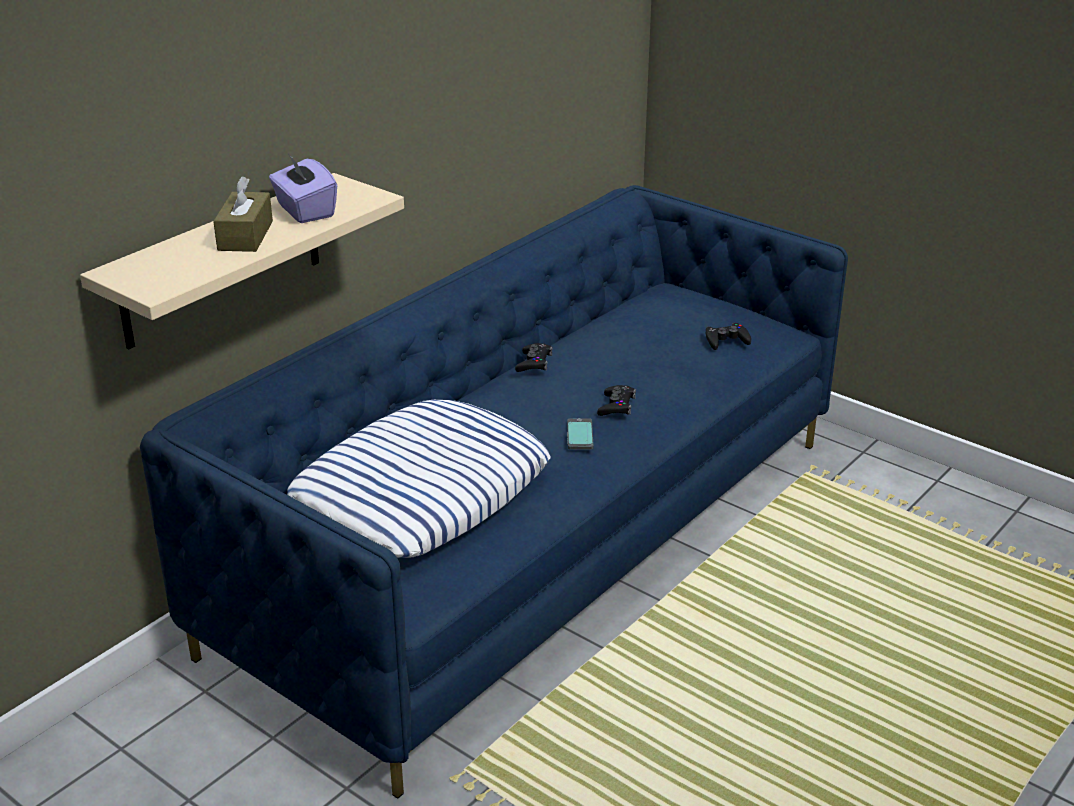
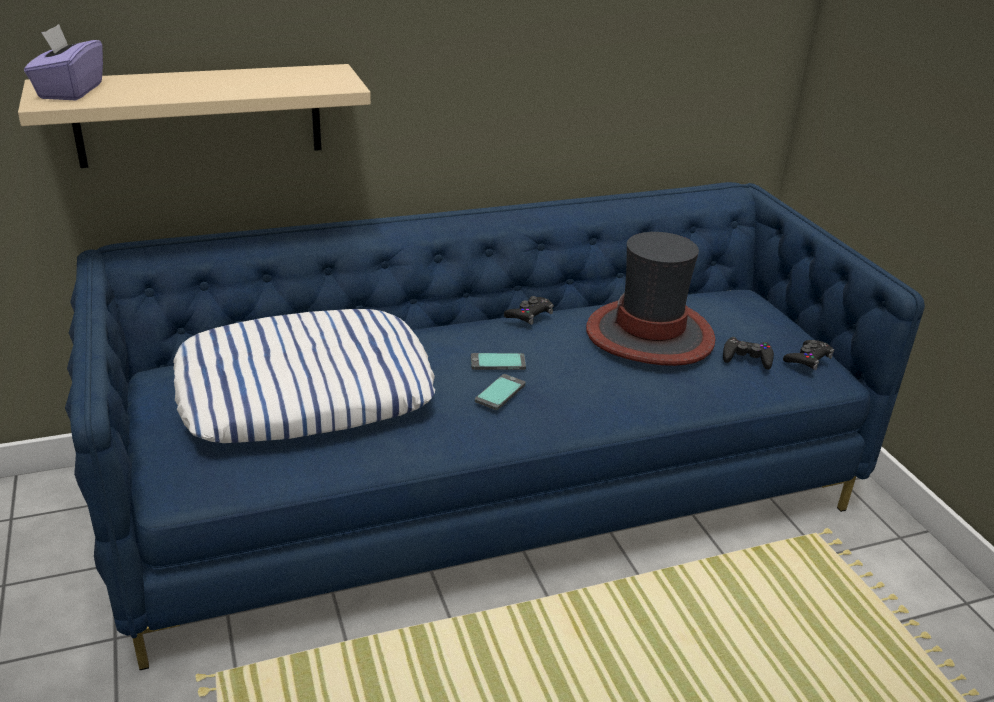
camera: 30 degrees right, 0 degrees up
(245, 236) = (189, 85): brown tissue box -> none
(304, 211) = (269, 81): purple tissue box -> purple tissue box (70, 91)
(552, 412) = (498, 363): none -> phone
(616, 406) = (566, 379): black game controller -> black game controller (808, 359)
(642, 346) = (650, 335): none -> hat

